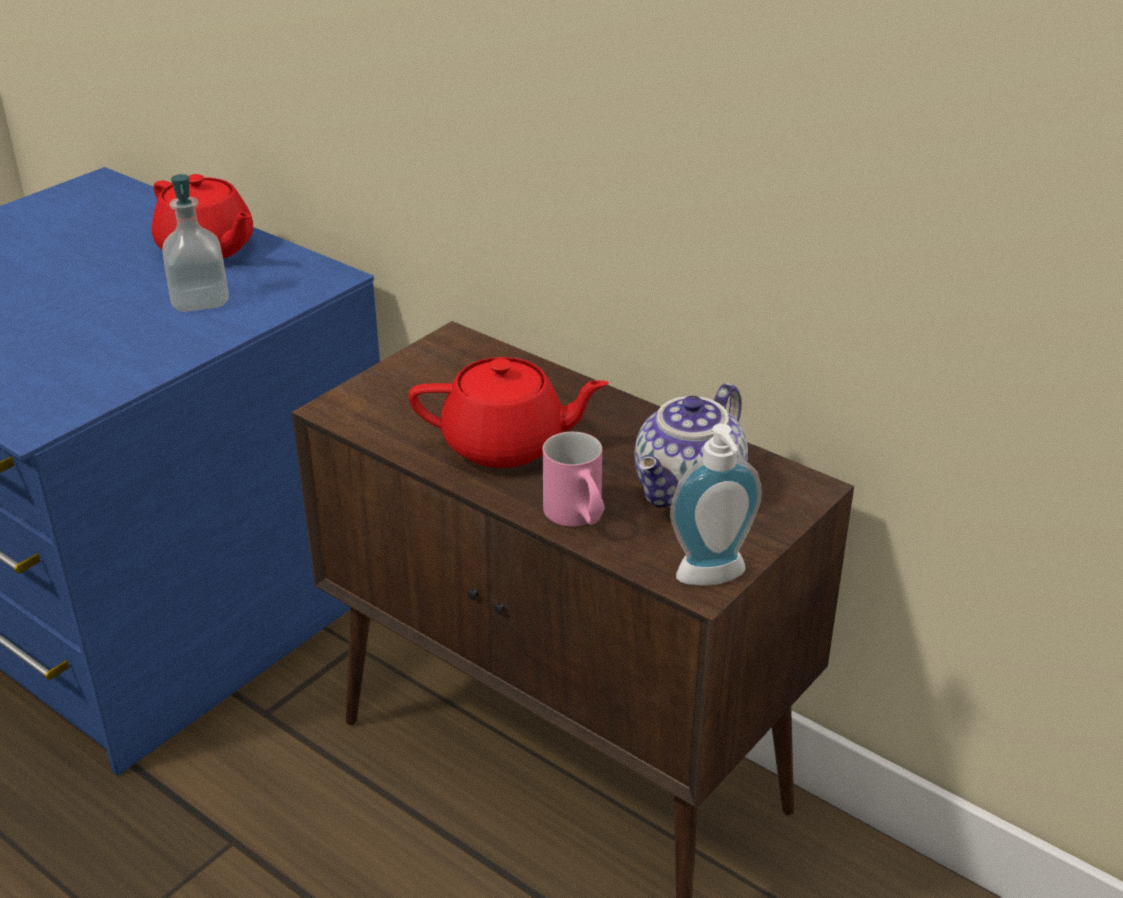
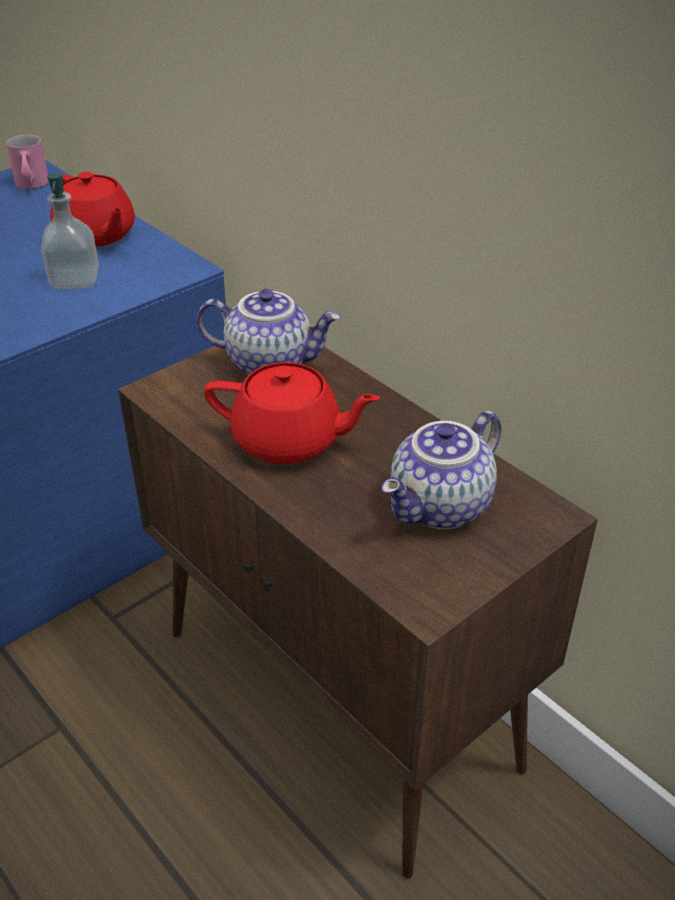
camera: 10 degrees right, 5 degrees up
(459, 369) = (270, 363): none -> teapot
(578, 518) = (332, 522): pink mug -> pink mug (32, 186)
(713, 579) = (440, 602): soap dispenser -> none

